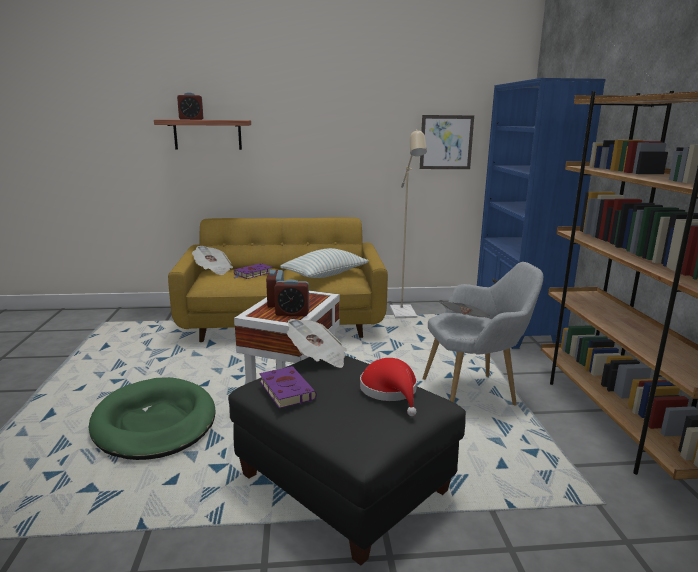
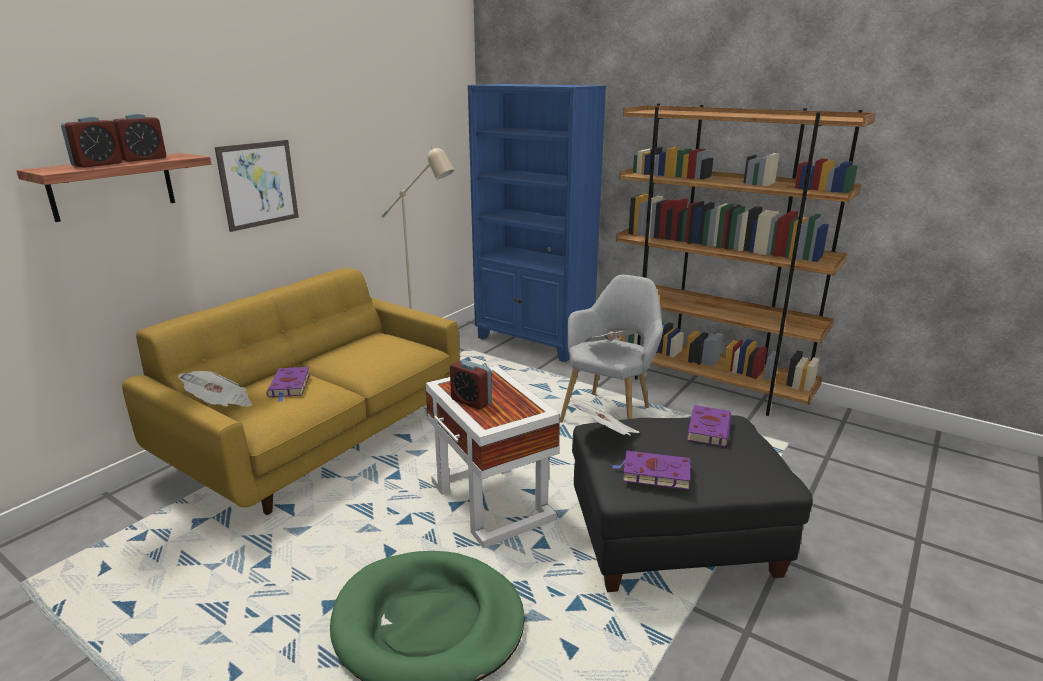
camera: 50 degrees left, 5 degrees up
(292, 313) = (516, 404): alarm clock -> alarm clock (143, 159)
(325, 275) = (379, 353): pillow -> none
(391, 391) = (708, 428): red hat -> purple book
(446, 142) = (413, 153): picture -> picture (258, 184)

